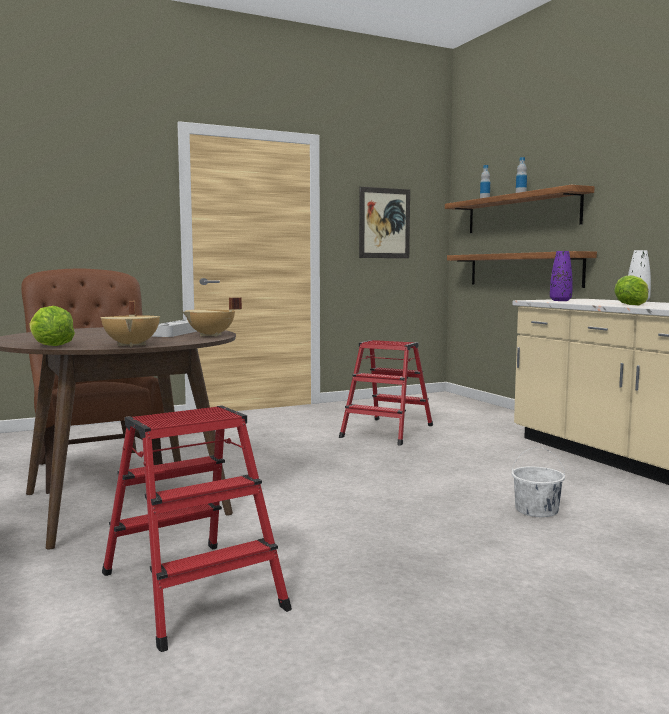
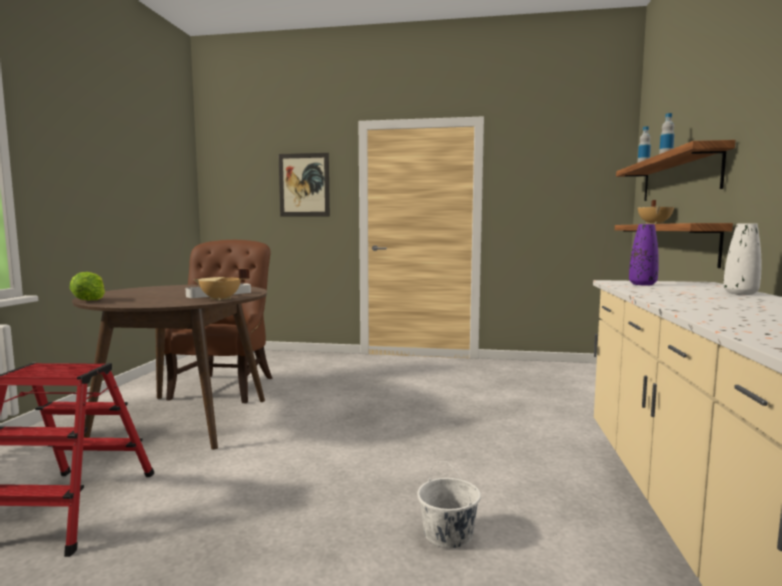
camera: 35 degrees right, 0 degrees up
(132, 345) = (126, 304): beige cooking pot -> beige cooking pot (655, 224)
(384, 223) = (552, 194): picture -> picture (304, 185)
(387, 431) = (481, 398): red step ladder -> none
(631, 305) = (678, 300): lettuce -> none

